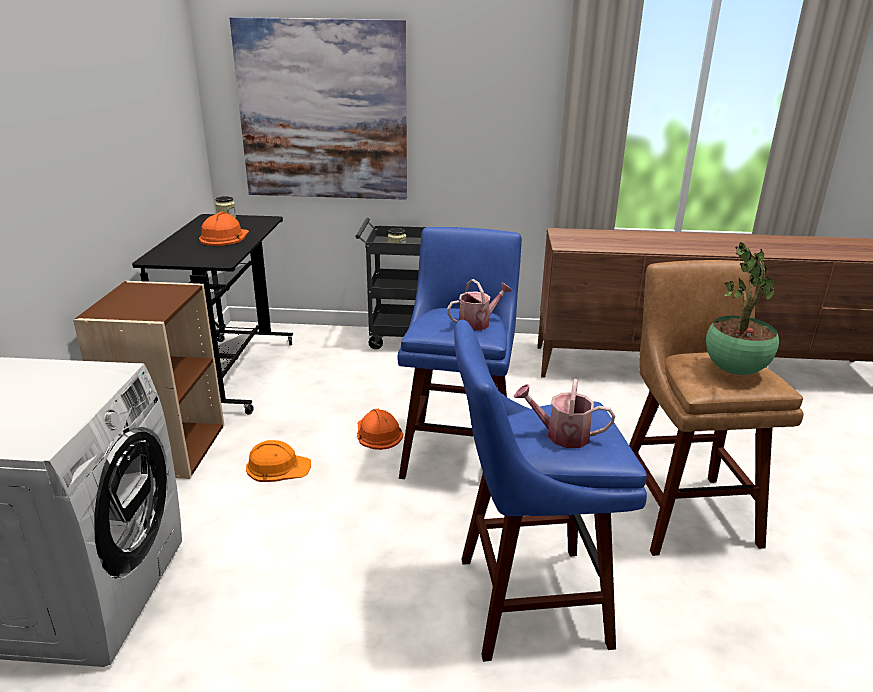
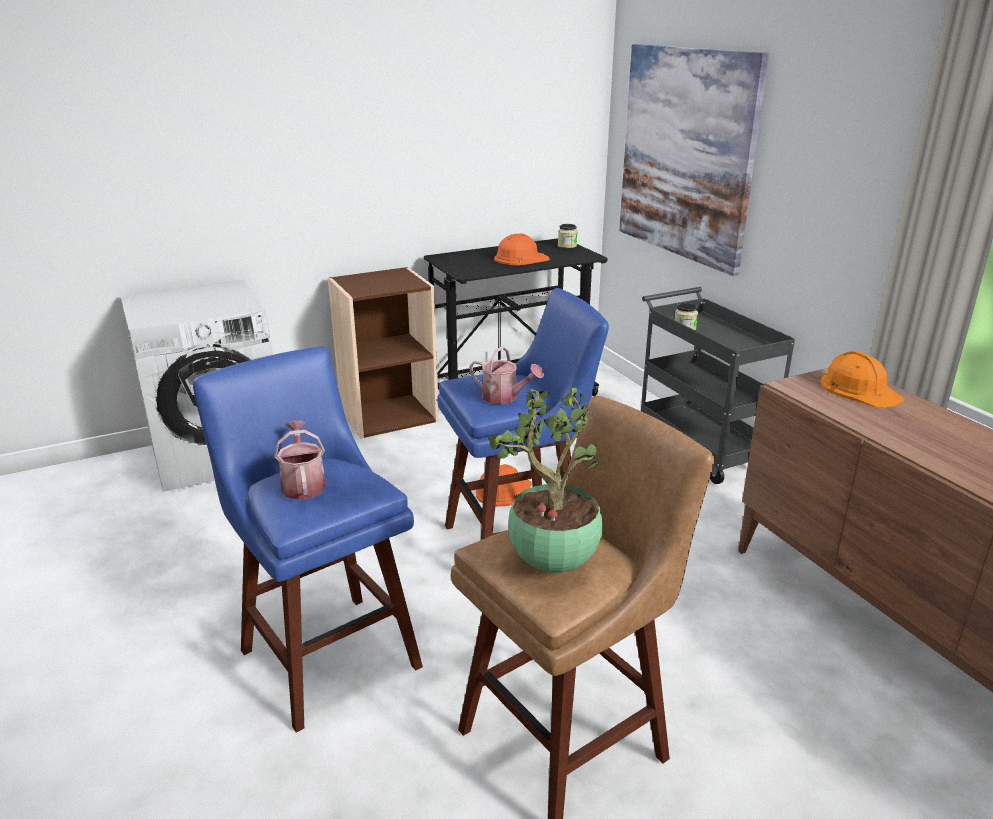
camera: 60 degrees right, 0 degrees up
(277, 467) = (407, 465): orange hard hat -> orange hard hat (859, 389)

